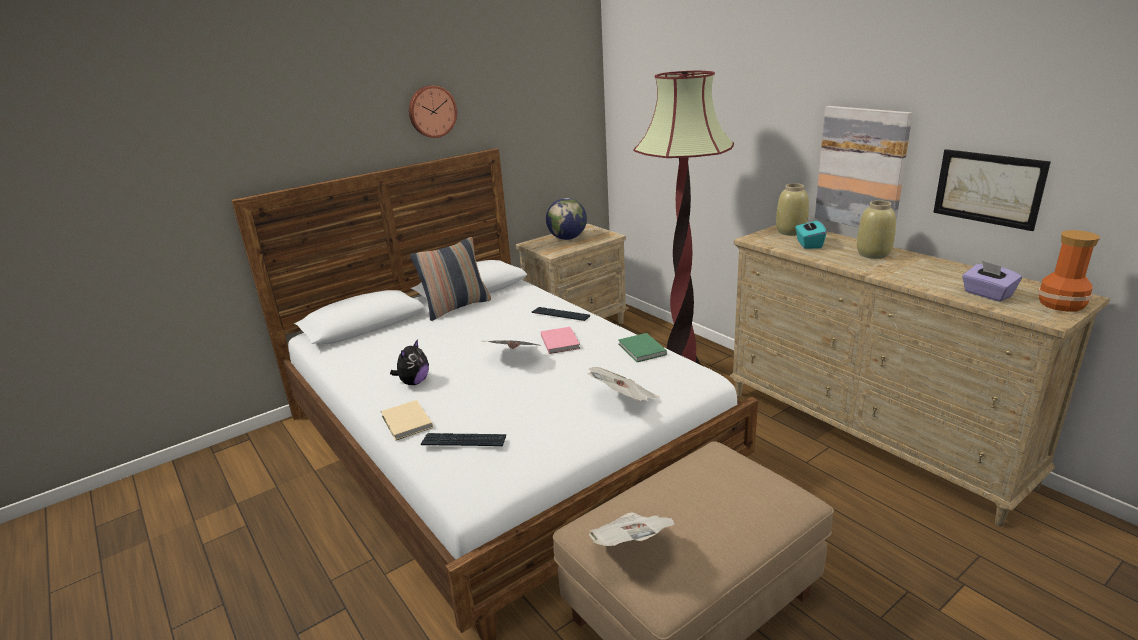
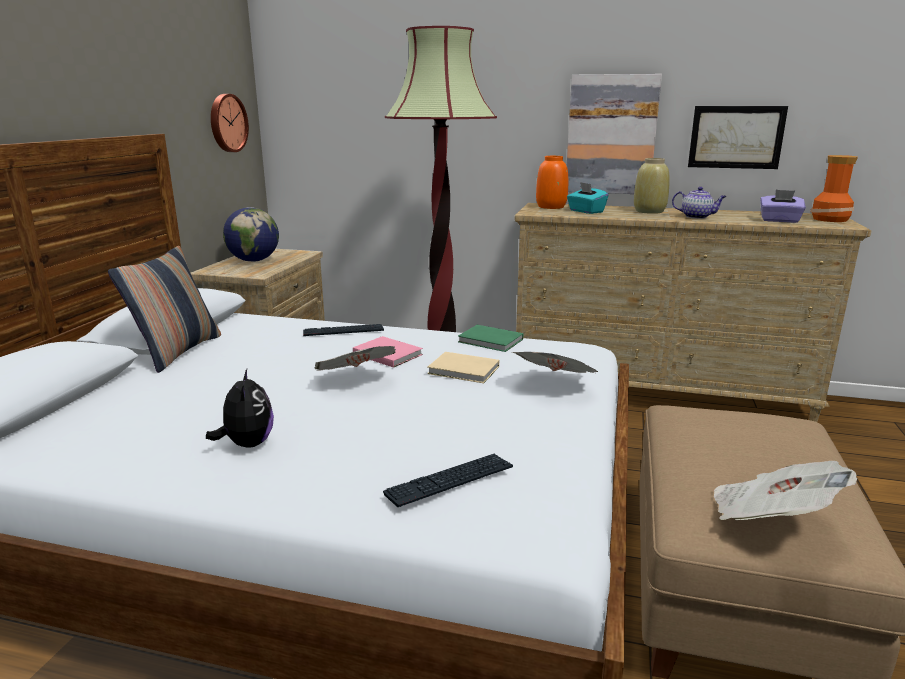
camera: 40 degrees left, 5 degrees down
(406, 423) = (318, 493): beige book -> beige book (465, 371)
(432, 111) = (72, 61): wall clock -> wall clock (227, 123)
(790, 232) = (551, 207): beige vase -> orange vase
(904, 271) = (697, 217): none -> teapot

